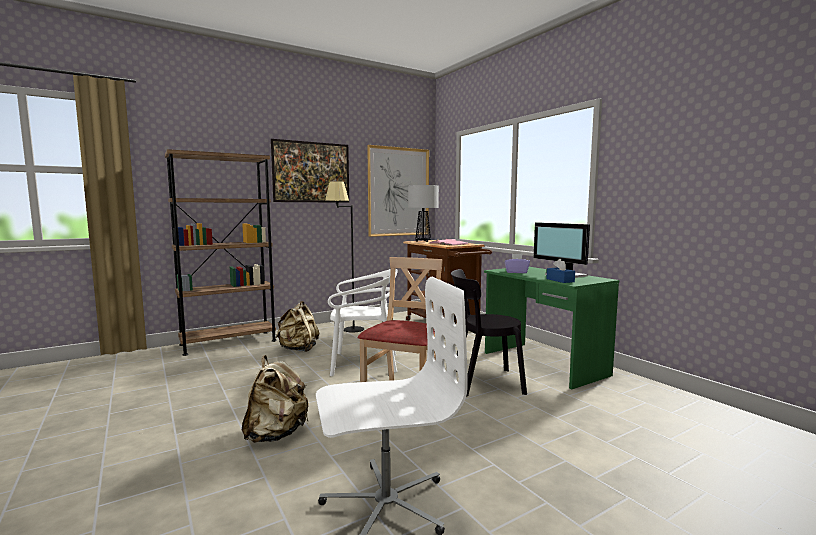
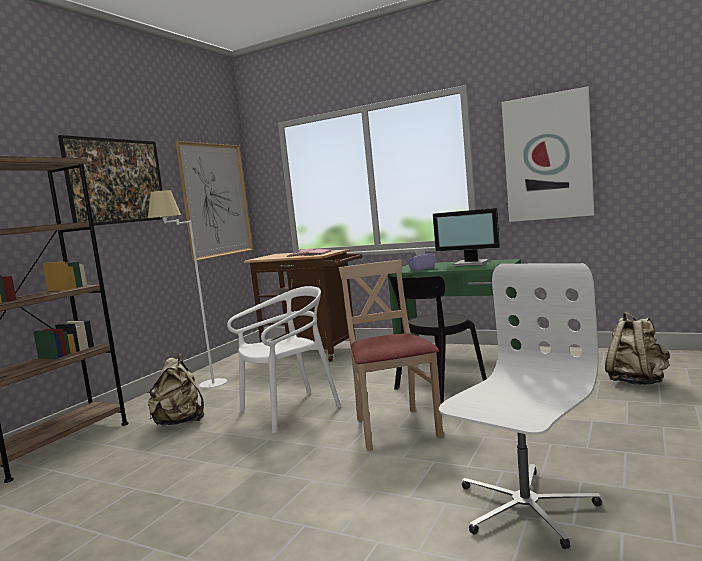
camera: 30 degrees left, 0 degrees up
(276, 434) = (317, 504): beige backpack -> beige backpack (637, 381)
(345, 328) = (200, 385): black floor lamp -> white floor lamp
(422, 241) = (269, 257): table lamp -> none
(560, 280) = (481, 267): blue tissue box -> none
(669, 177) = (547, 157): none -> picture

